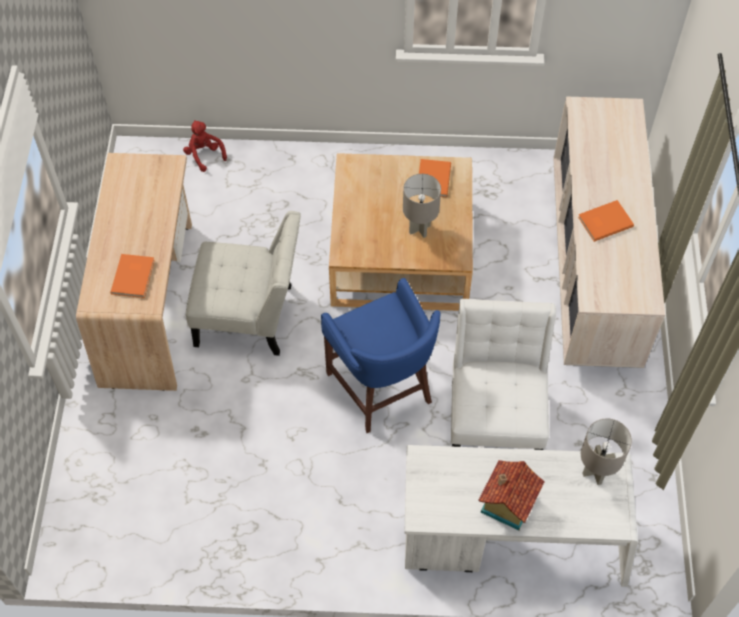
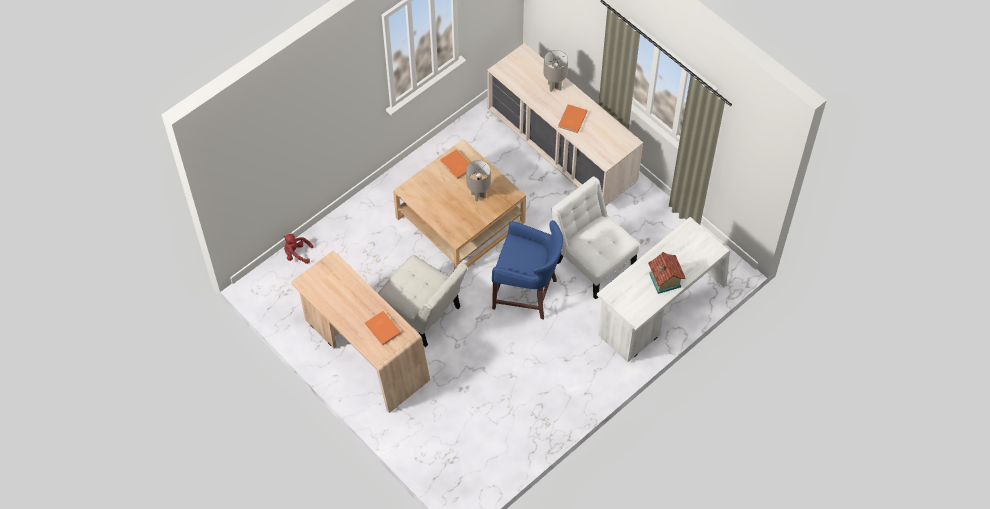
camera: 45 degrees left, 0 degrees up
(250, 317) = (423, 314): white chair -> white chair turned 75 degrees clockwise
(595, 472) = (685, 236): grey table lamp -> grey table lamp (554, 86)

